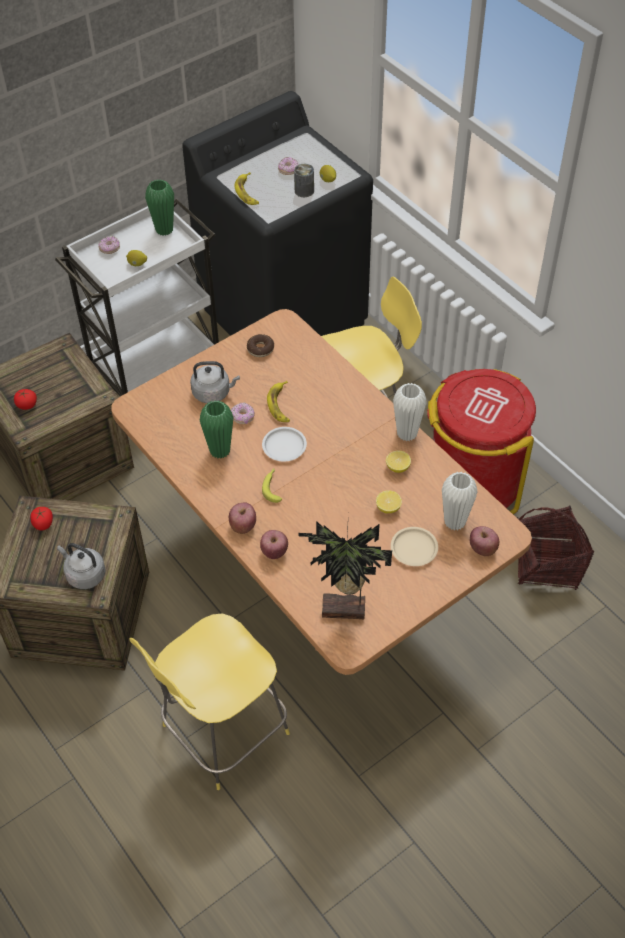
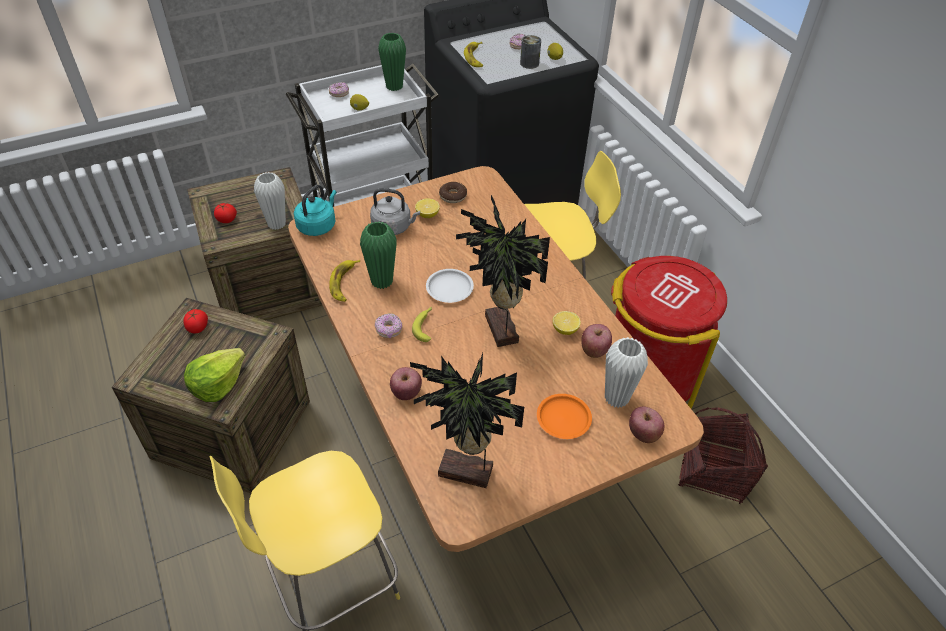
camera: 10 degrees right, 5 degrees down
(84, 574) = (217, 384): grey kettle -> lettuce
(140, 404) = (318, 225): none -> turquoise kettle
(243, 417) = (415, 254): donut -> donut (389, 330)
(243, 526) = (381, 359): apple -> apple (594, 350)
(280, 405) = (457, 249): banana -> banana (344, 283)
(339, 479) = (498, 331): none -> potted plant
(388, 508) = (544, 369): lemon -> lemon (427, 215)
(407, 433) = (583, 298): white vase -> white vase (276, 224)
(414, 549) = (563, 419): beige plate -> orange plate

